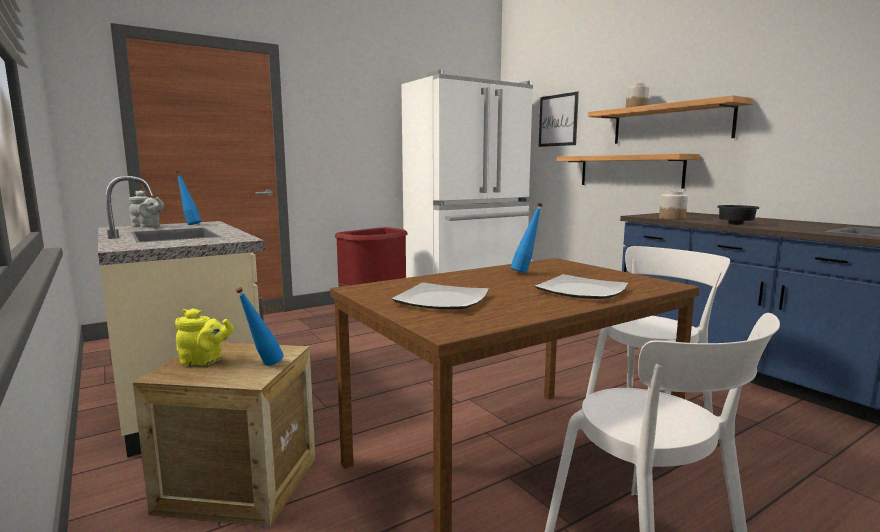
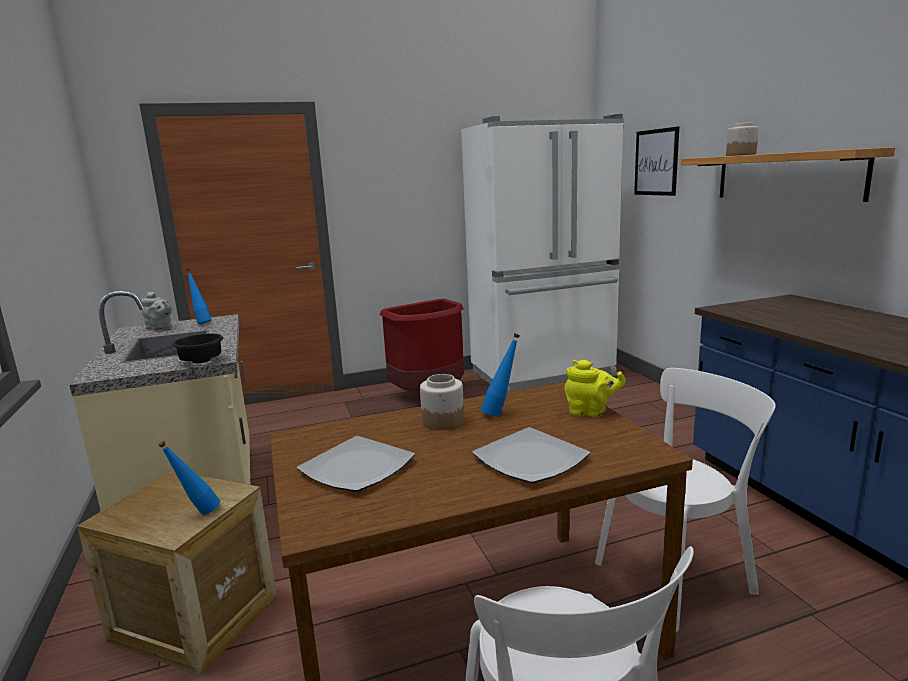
camera: 15 degrees right, 5 degrees up
(204, 361) = (152, 501): yellow teapot -> yellow teapot (590, 412)
(629, 171) = (736, 234): shelf -> none
(672, 218) = (758, 317): jar -> jar (443, 421)
(734, 224) = (829, 337): black bowl -> black bowl (200, 361)

